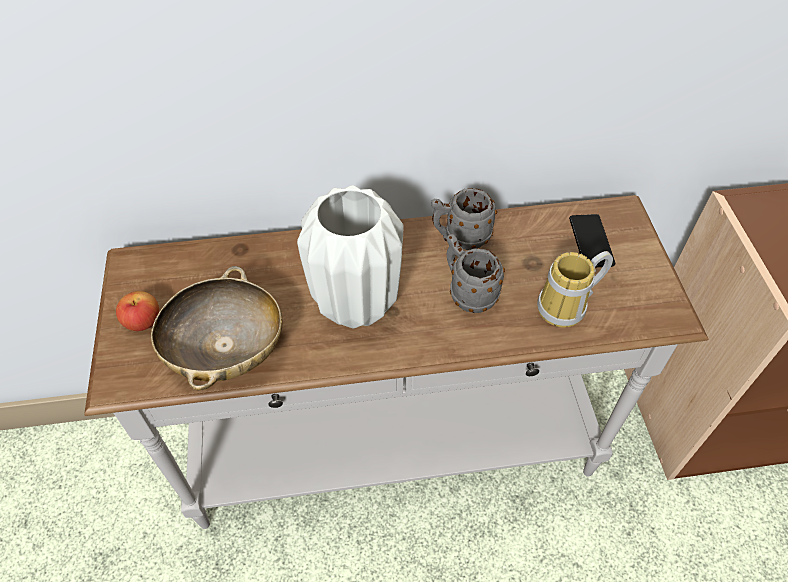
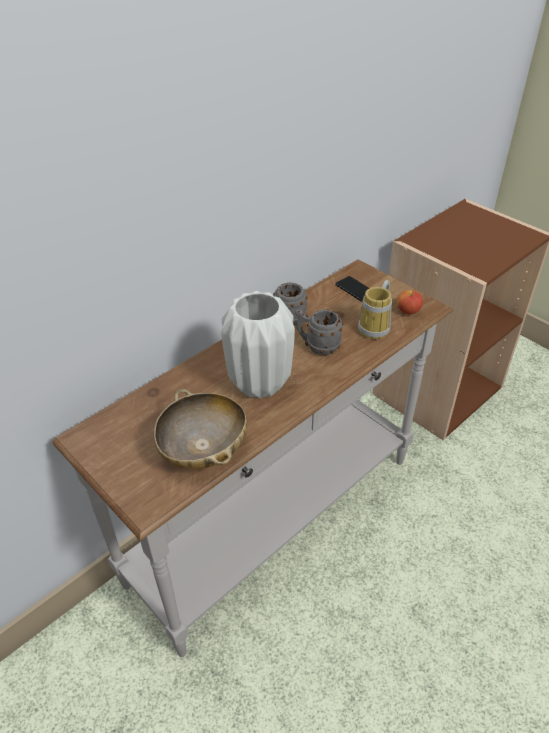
camera: 35 degrees left, 10 degrees down
(143, 321) = (128, 464): apple -> apple (408, 311)

